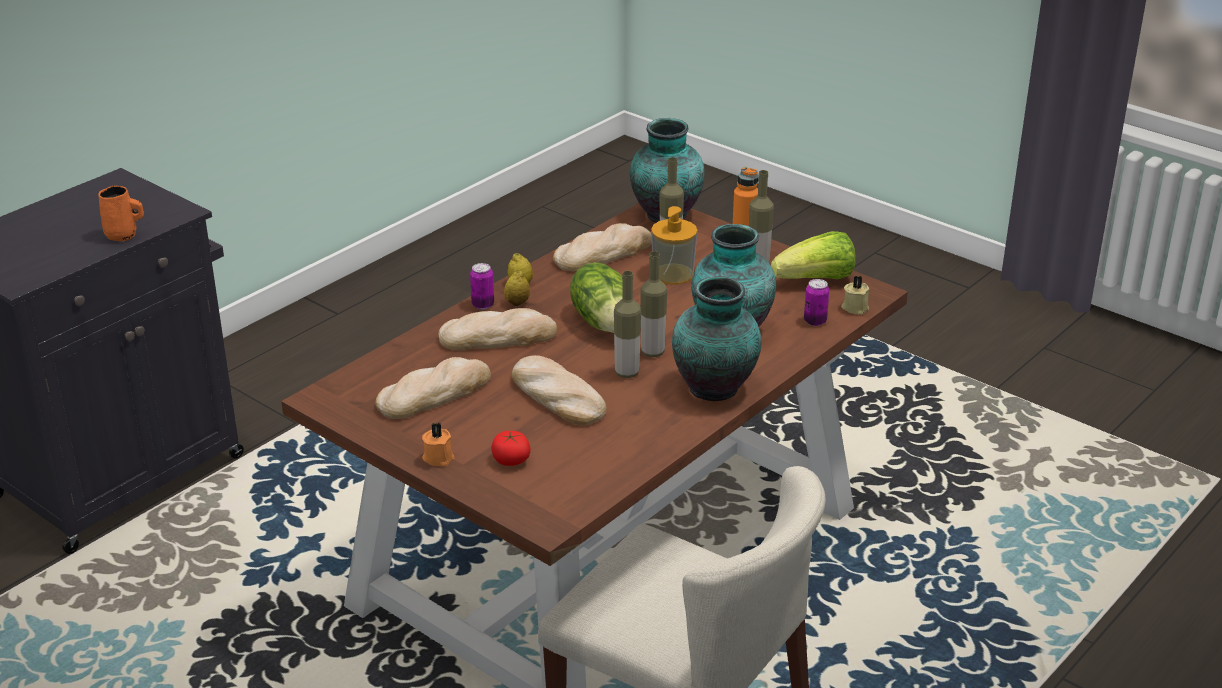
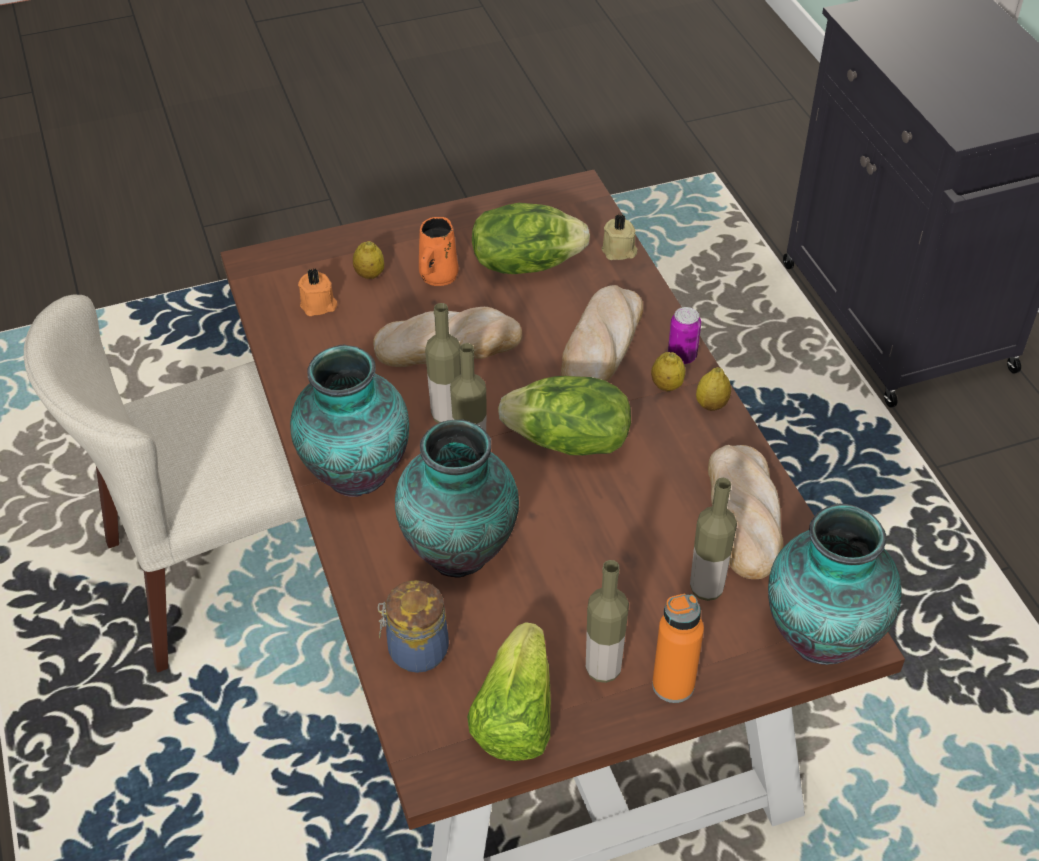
camera: 120 degrees right, 15 degrees up
(123, 235) = (925, 85): orange mug -> orange mug (437, 277)
(434, 393) = (525, 263): bread -> lettuce
(438, 457) = (415, 232): orange candle -> orange candle (319, 305)
(511, 460) = (369, 275): tomato -> lemon
(673, 274) = (640, 561): soap dispenser -> none
(815, 321) = (415, 650): can -> jar
(855, 307) = (413, 718): beige candle -> beige candle (619, 251)

